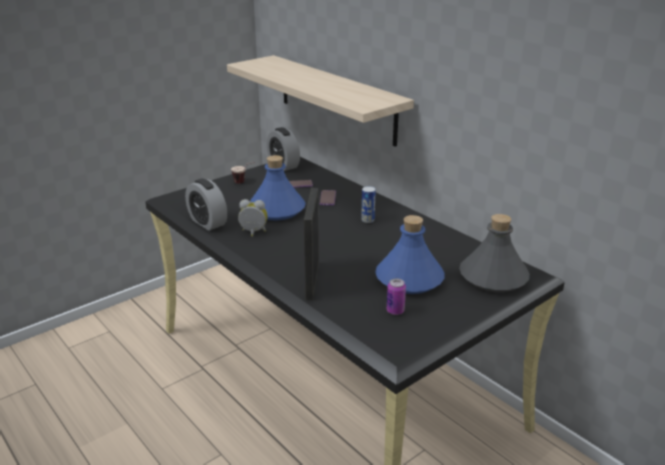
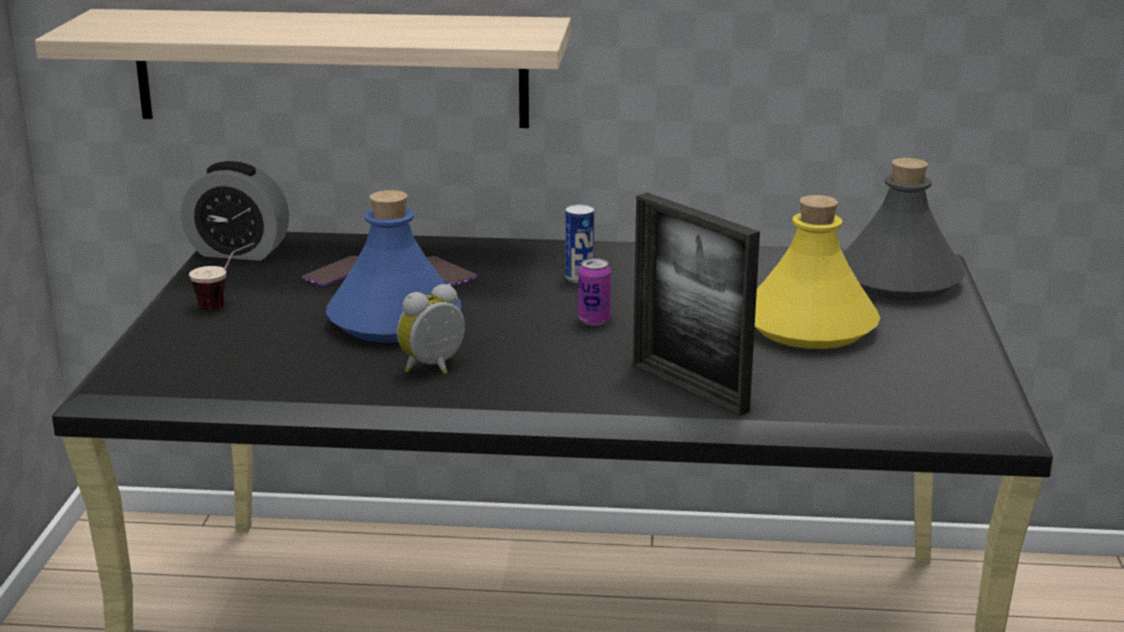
camera: 45 degrees left, 5 degrees down
(207, 222) = (307, 388): alarm clock -> none
(395, 311) = (881, 371): can -> can (594, 320)
(409, 278) = (808, 326): blue bottle -> yellow bottle

